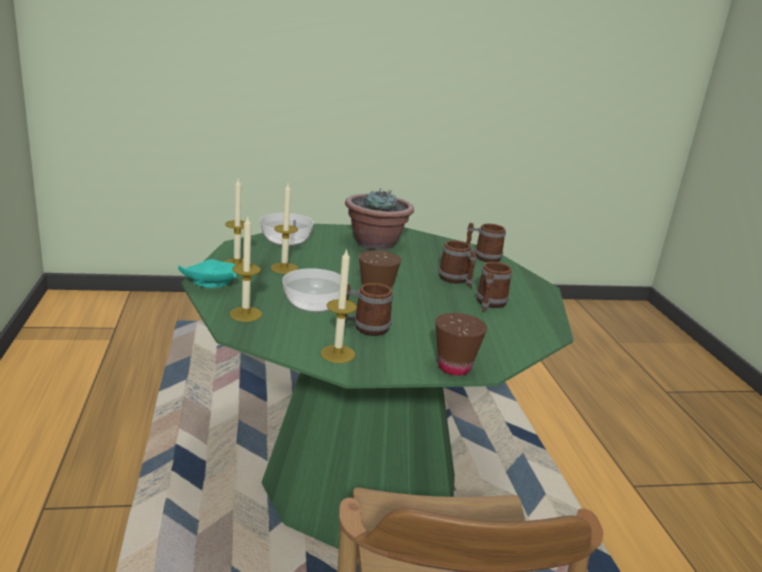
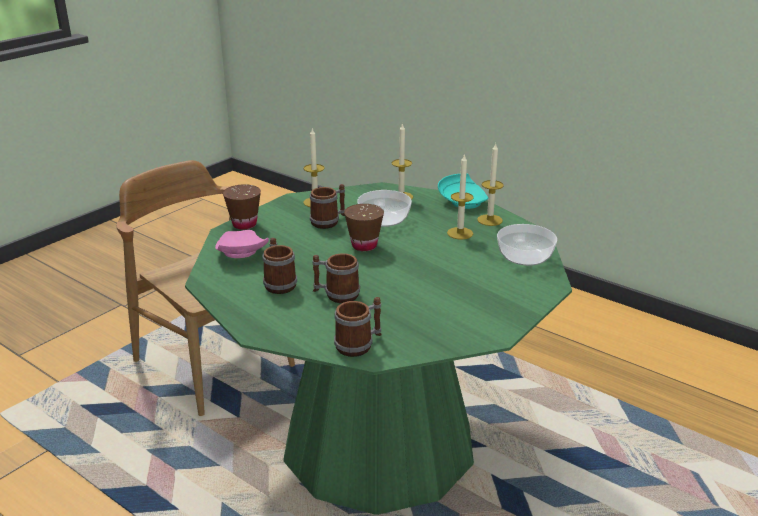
camera: 140 degrees right, 5 degrees up
(375, 243) = (470, 299): potted plant -> none
(494, 340) = (240, 253): none -> pink plate

